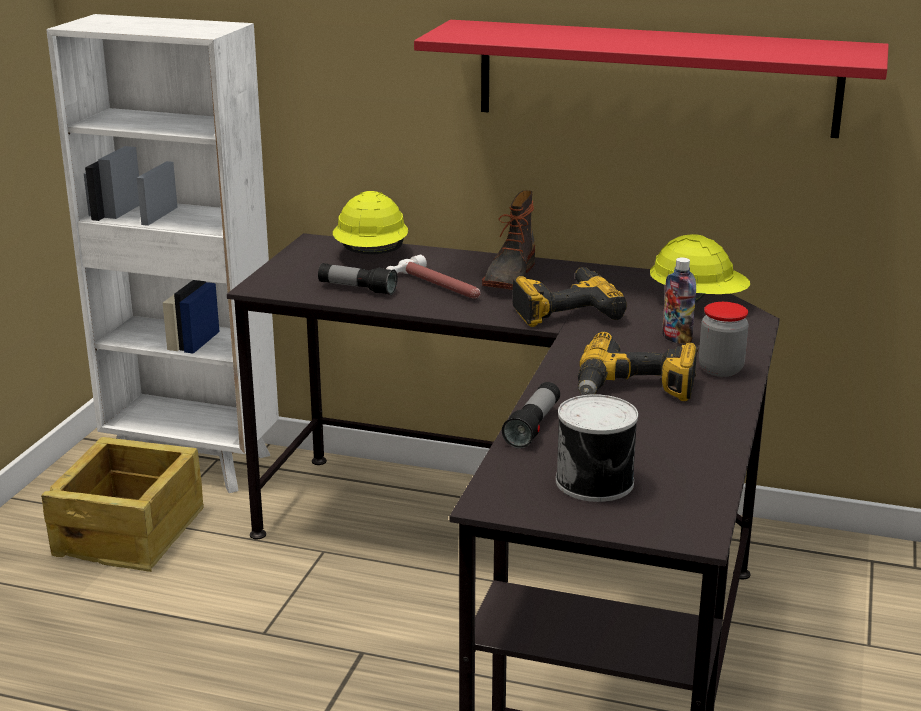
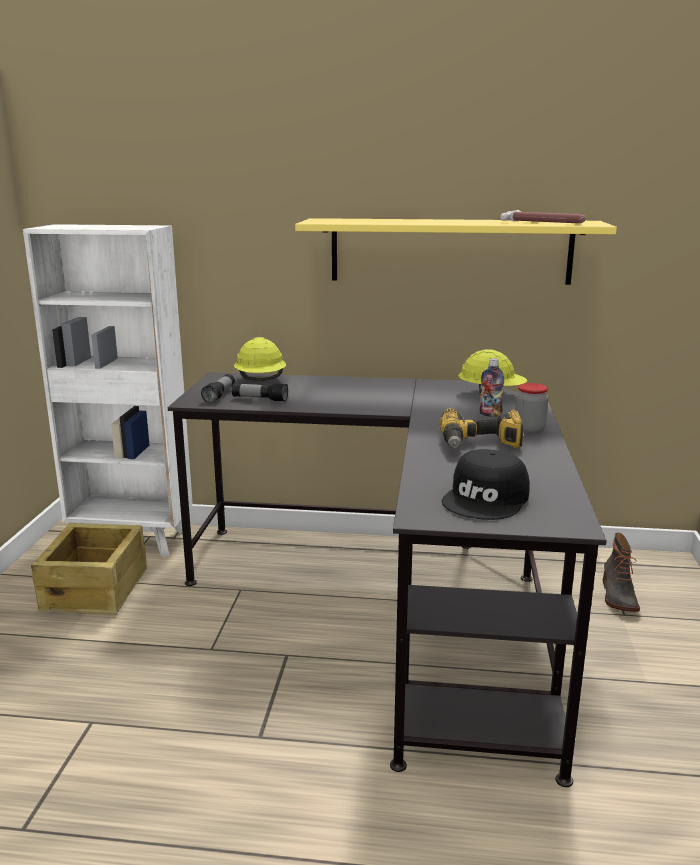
camera: 10 degrees left, 5 degrees down
(437, 286) = (315, 395): hammer -> hammer (543, 223)
(509, 277) = (360, 388): boot -> boot (617, 596)
(533, 426) = (423, 469): flashlight -> flashlight (220, 395)
(564, 310) = (407, 403): power drill -> none
(597, 482) = (487, 499): can -> black cap
(656, 78) = (450, 251): red shelf -> yellow shelf

